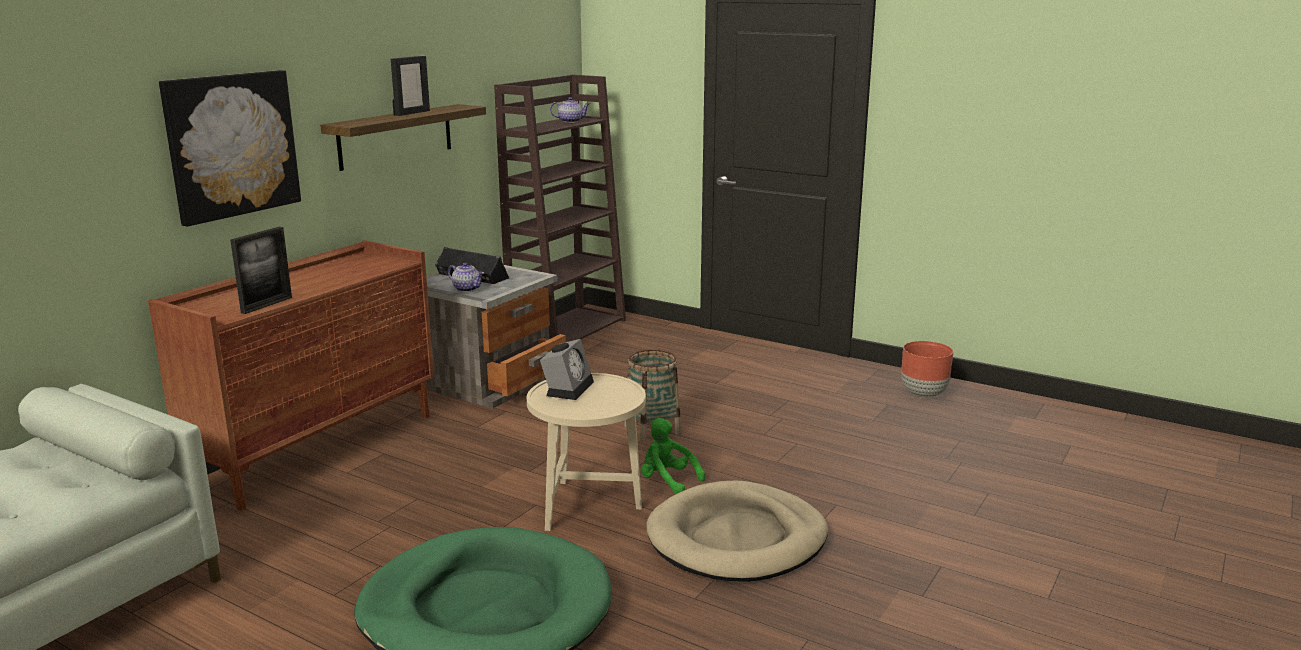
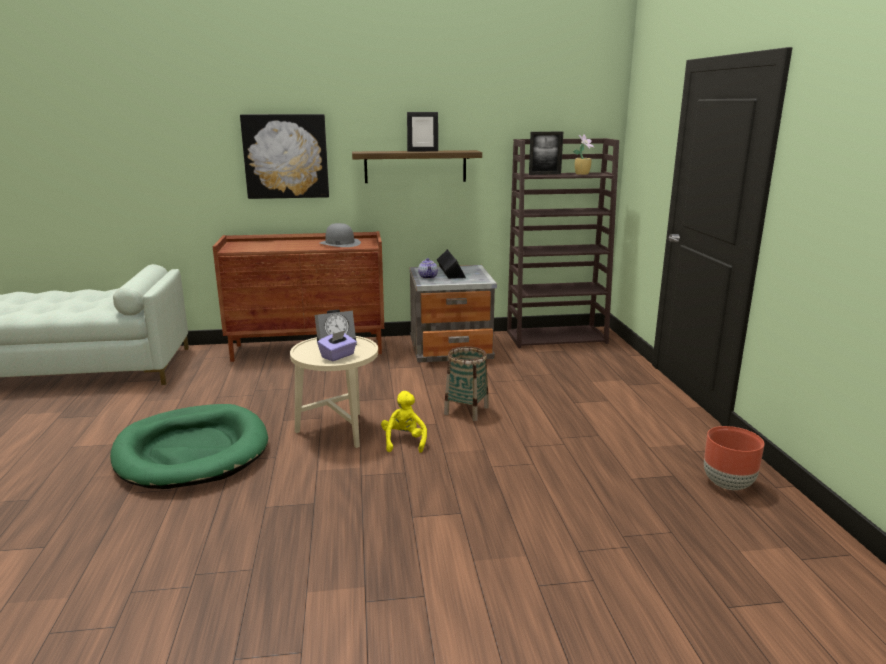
camera: 50 degrees right, 0 degrees up
(267, 305) = (260, 249): picture frame -> picture frame (544, 174)
(346, 269) = (339, 243): none -> grey hat
(570, 121) = (582, 174): teapot -> potted plant
(613, 398) = (338, 356): none -> purple tissue box
(667, 481) = (404, 441): green plush toy -> yellow plush toy
(737, 538) = (359, 493): beige dog bed -> none

